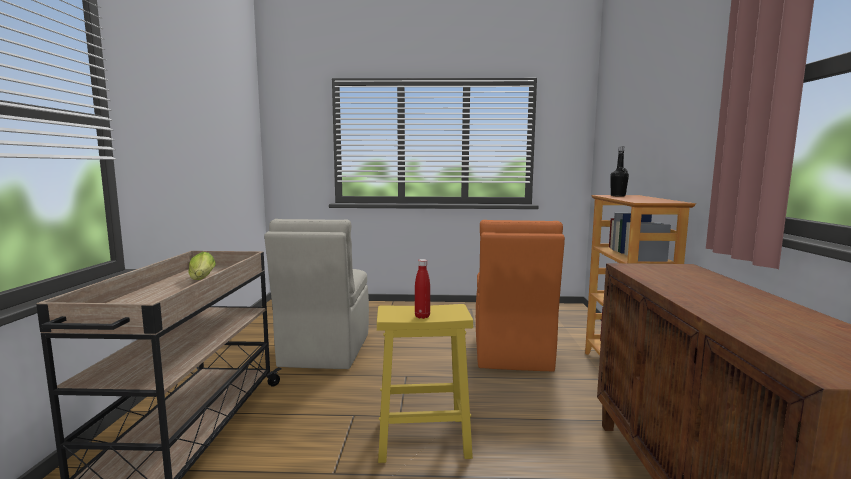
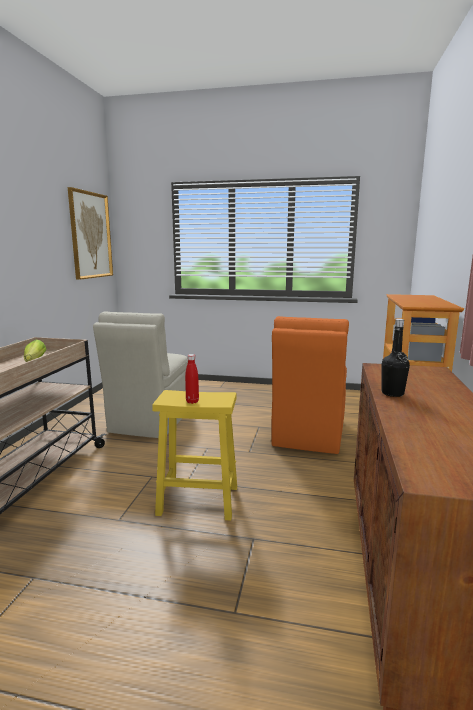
camera: 10 degrees right, 5 degrees up
(239, 134) = (90, 235): none -> picture
(618, 196) = (408, 296): black bottle -> black bottle (392, 393)

